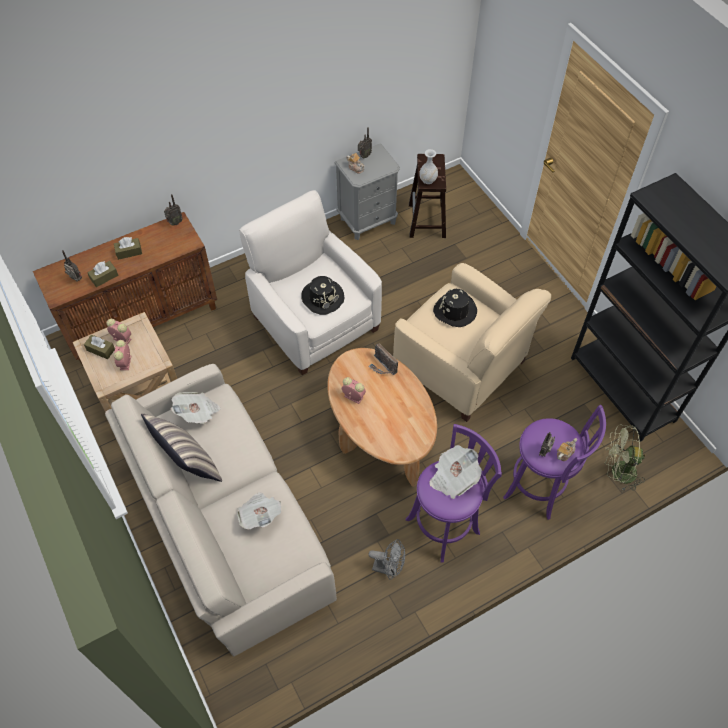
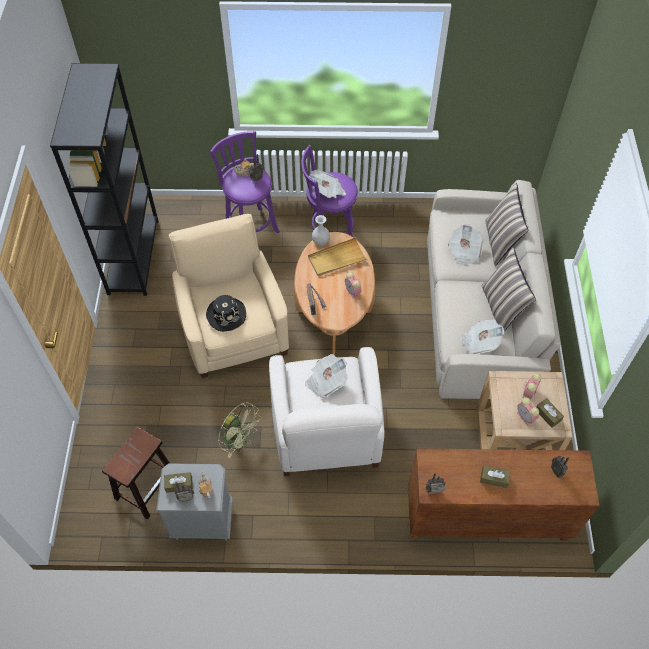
camera: 150 degrees left, 0 degrees up
(104, 277) = (527, 460): brown tissue box -> brown tissue box (179, 484)
(222, 552) = (500, 242): none -> pillow
(322, 297) = (326, 381): black hat -> newspaper
(388, 568) = (384, 230): grey fan -> none
(393, 425) = (337, 259): none -> beige tray
(428, 180) = (144, 445): white vase -> white vase (320, 241)
(617, 473) = (192, 211): green fan -> green fan (240, 440)

